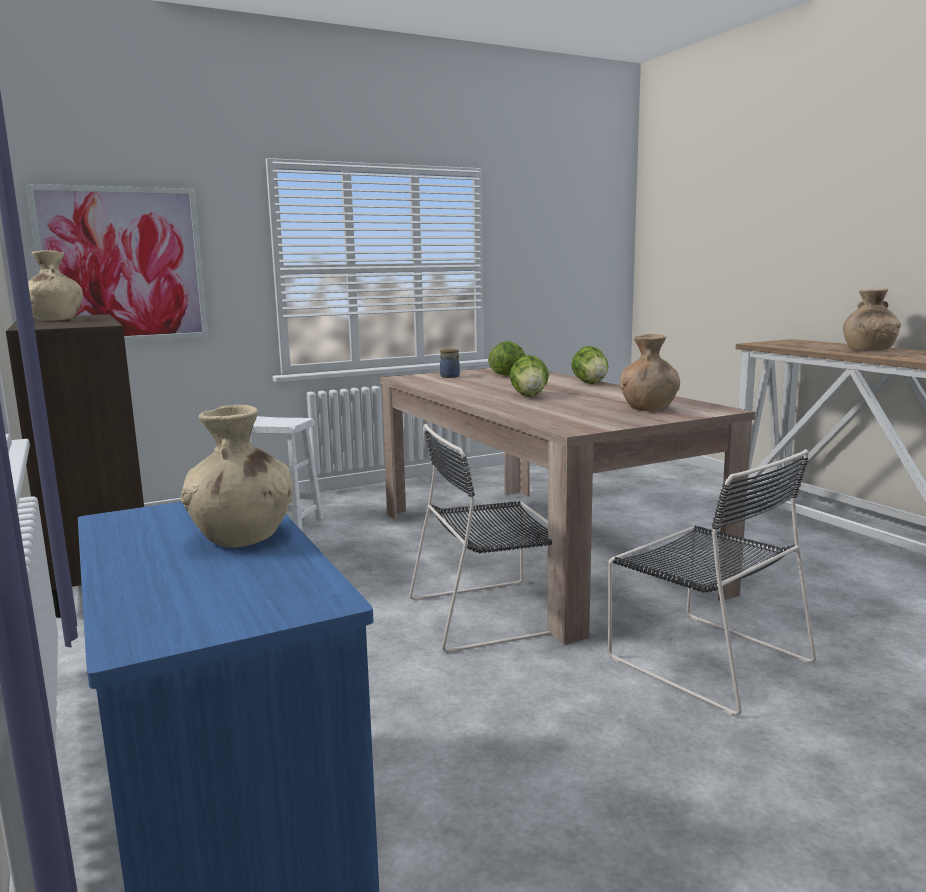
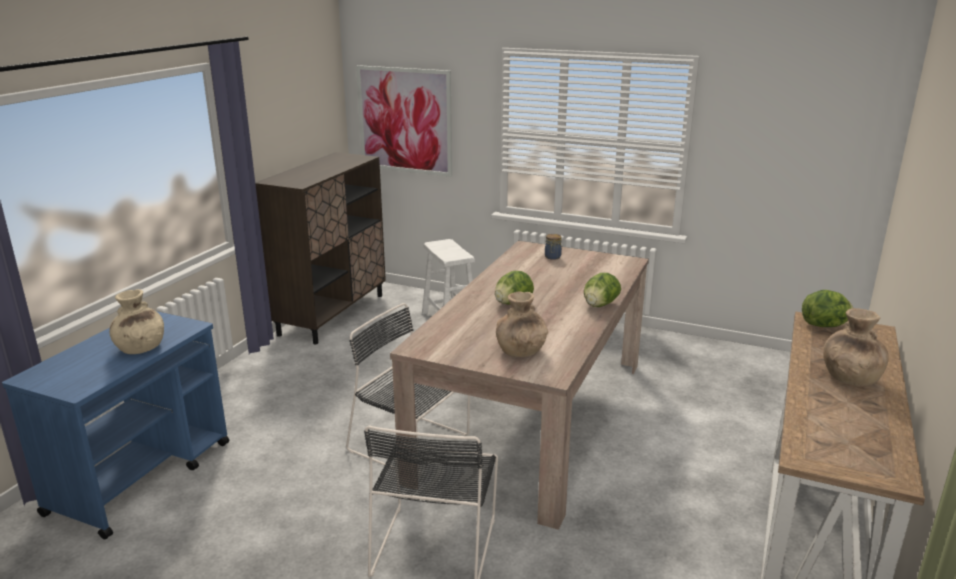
camera: 50 degrees right, 10 degrees up
(56, 320) = (319, 166): beige vase -> none
(508, 375) = (593, 270): lettuce -> lettuce (825, 325)

